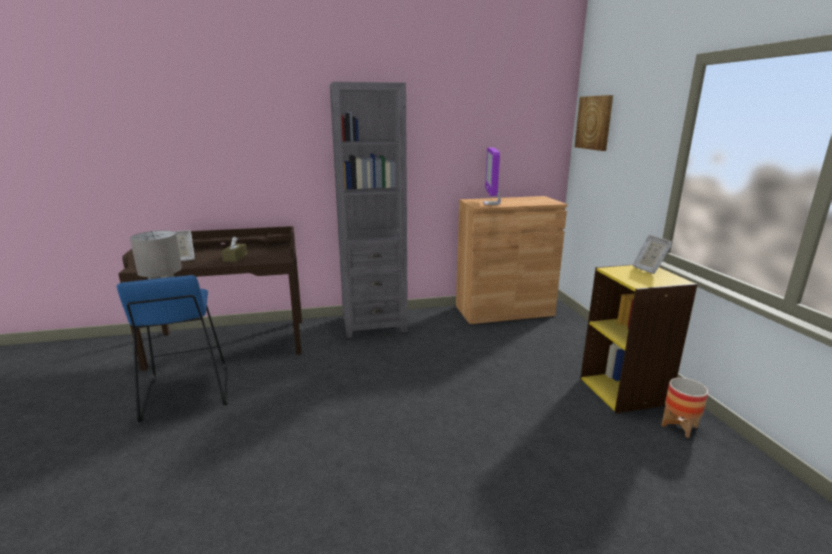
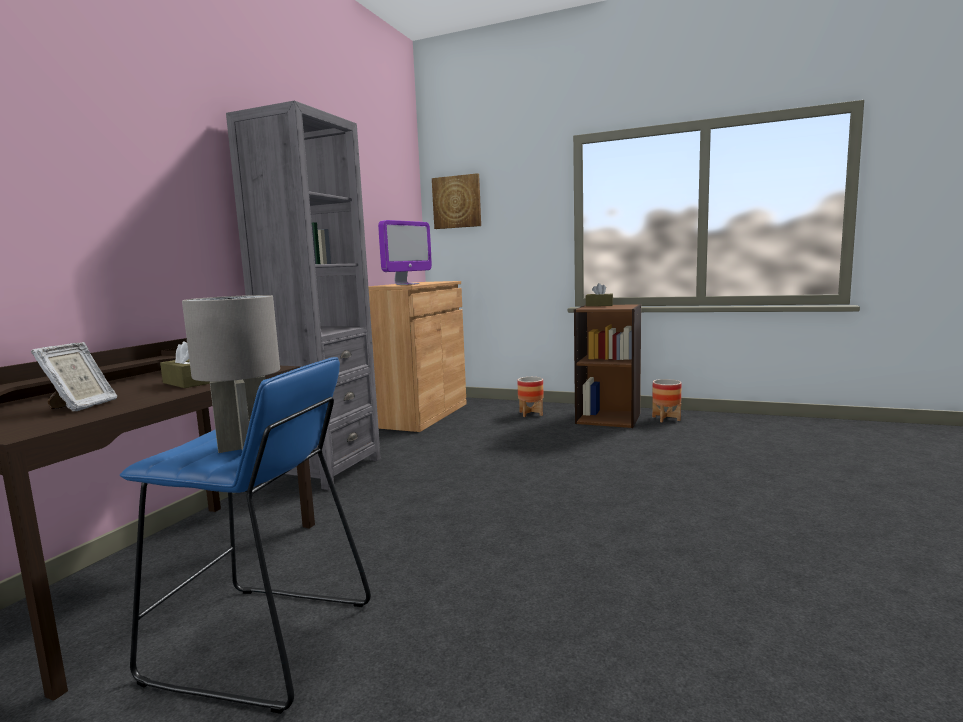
camera: 55 degrees left, 10 degrees down
(491, 203) = (407, 284): monitor -> monitor turned 90 degrees counterclockwise
(574, 349) = (531, 414): none -> planter
(624, 391) = (608, 418): yellow bookcase -> brown bookcase
(648, 269) = (599, 305): picture frame -> brown tissue box

